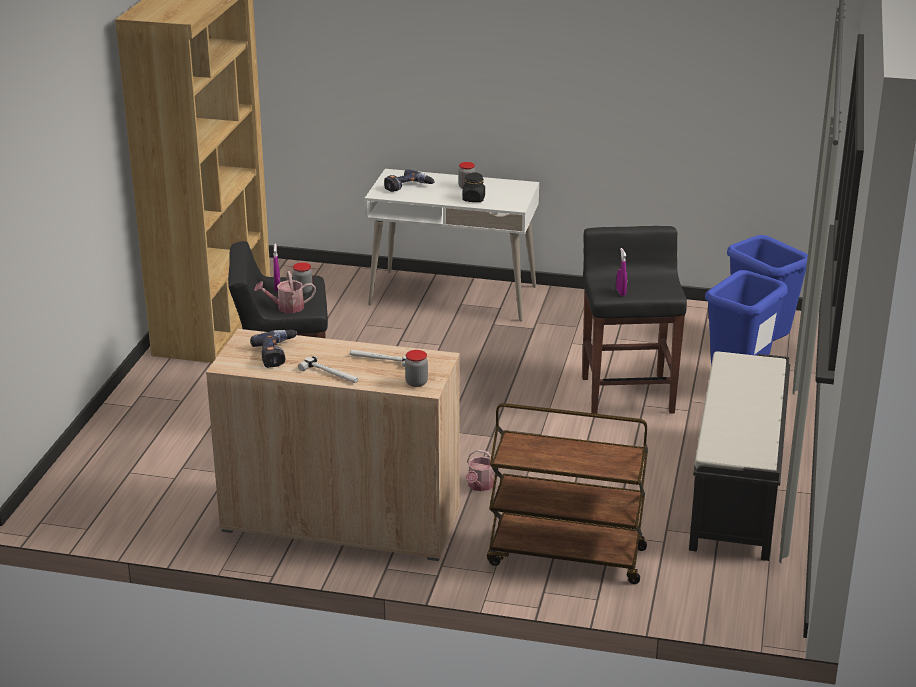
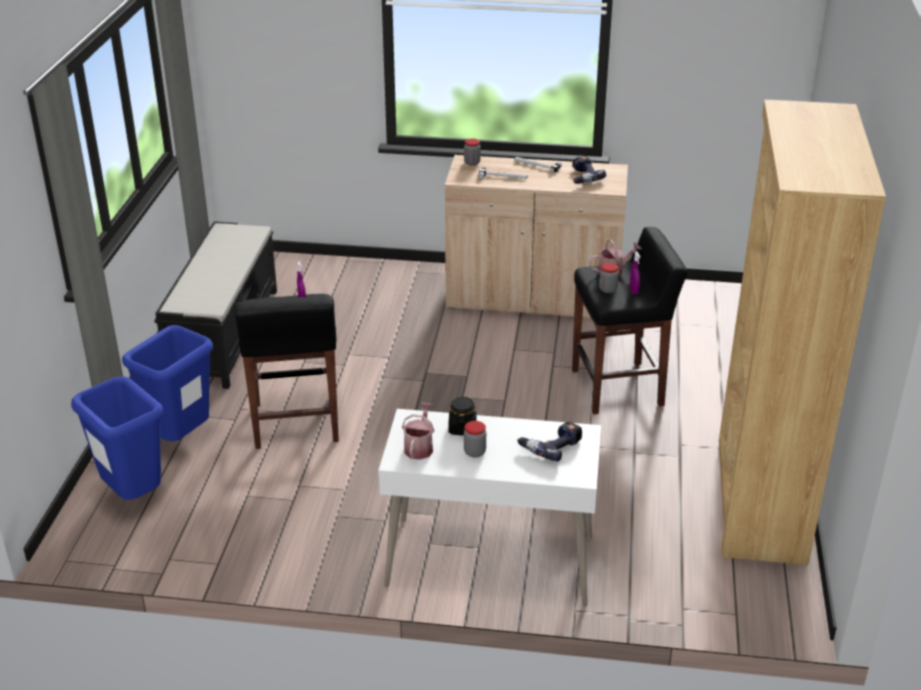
camera: 175 degrees right, 5 degrees up
(479, 486) = (432, 329): watering can -> watering can (419, 447)
(565, 557) = (366, 283): brown cart -> none

